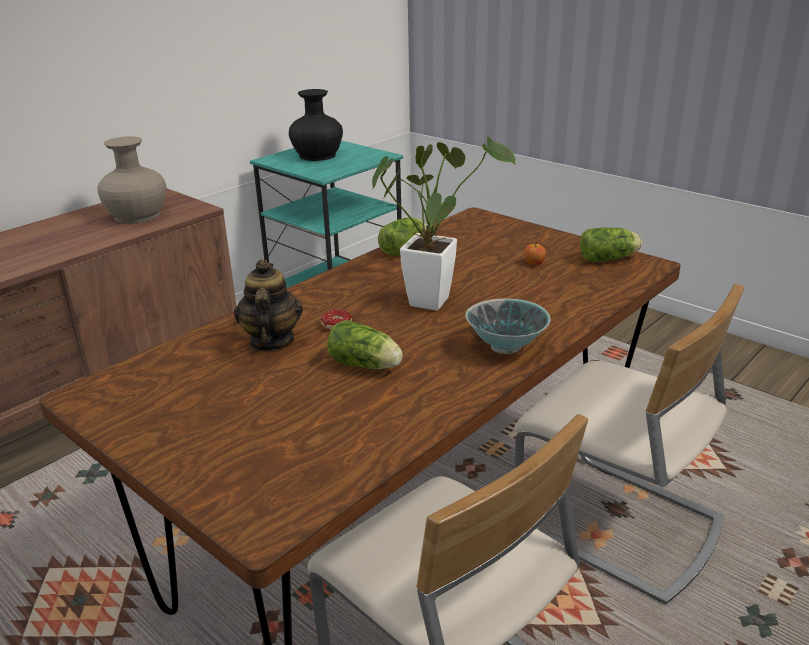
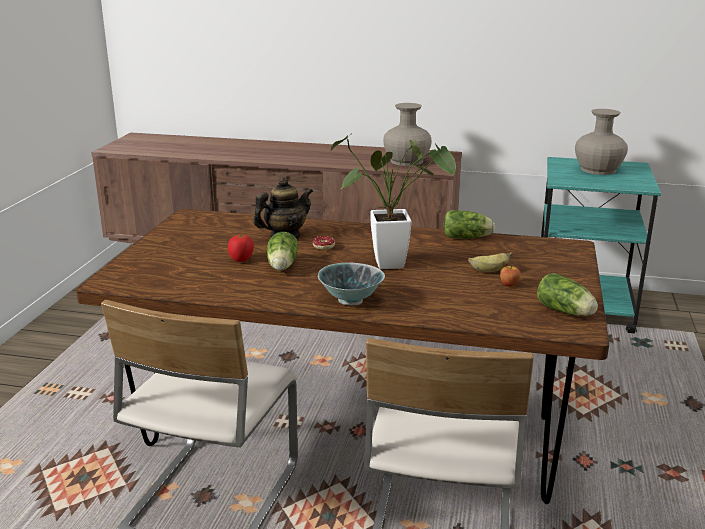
camera: 60 degrees right, 5 degrees down
(310, 388) = (241, 259): none -> tomato
(317, 155) = (598, 169): black vase -> beige vase
(496, 262) = (489, 271): none -> banana

